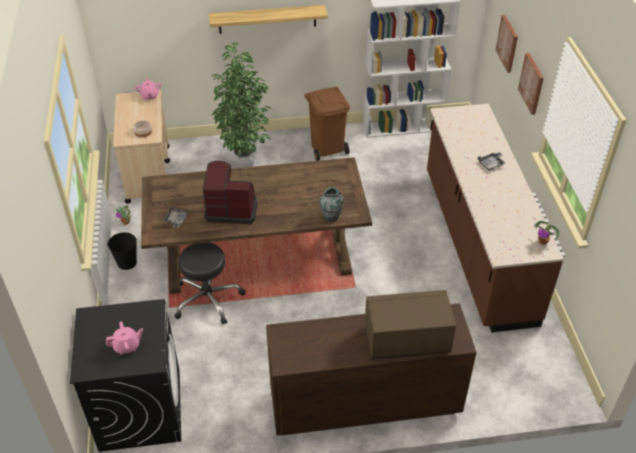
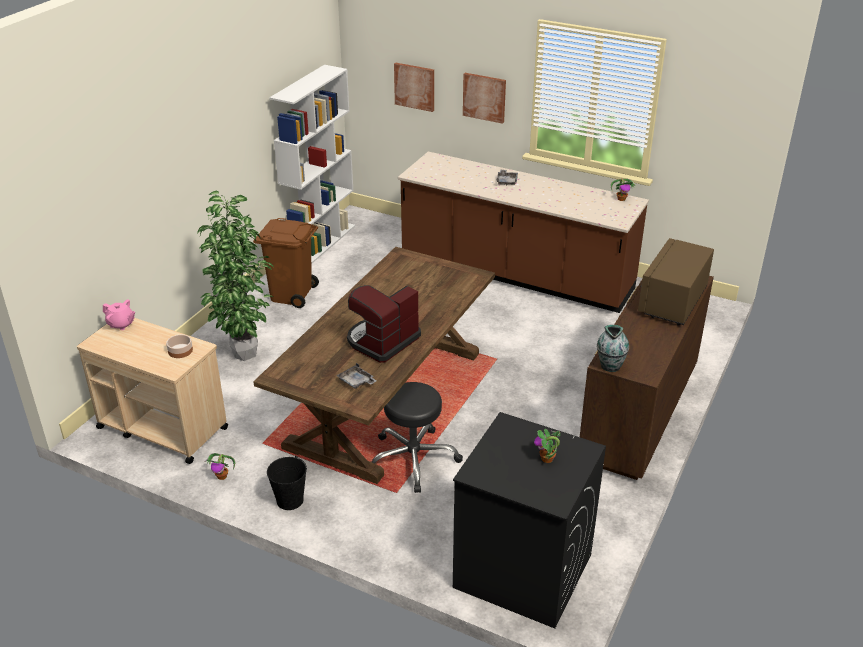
camera: 55 degrees left, 10 degrees down
(127, 346) = (547, 459): pink teapot -> potted plant
(267, 19) = (193, 166): shelf -> none
(331, 216) = (462, 289): vase -> vase (610, 365)

